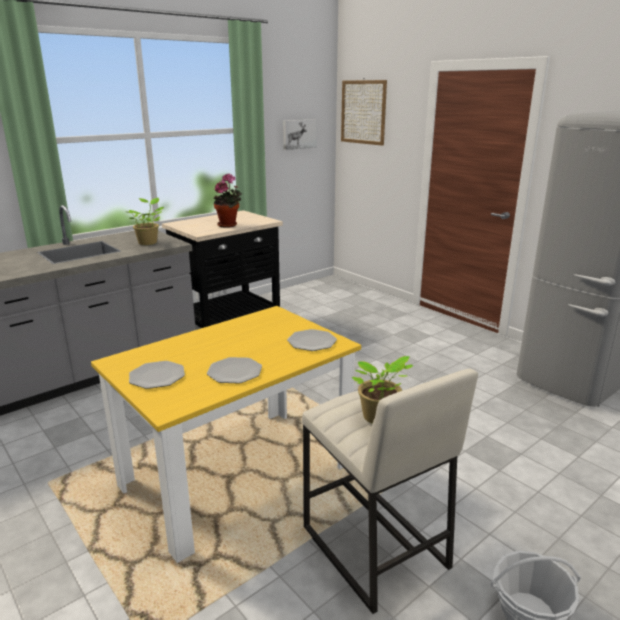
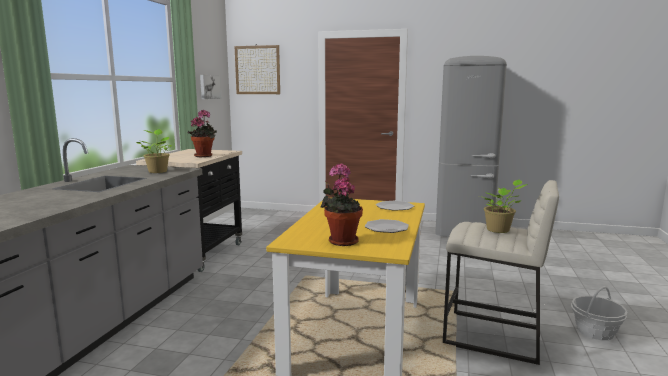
camera: 35 degrees left, 10 degrees down
(157, 376) = (341, 241): plate -> potted plant

